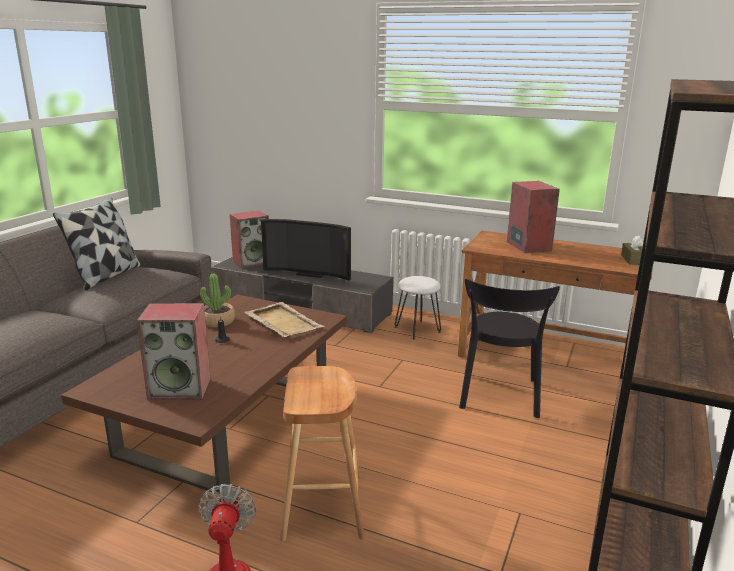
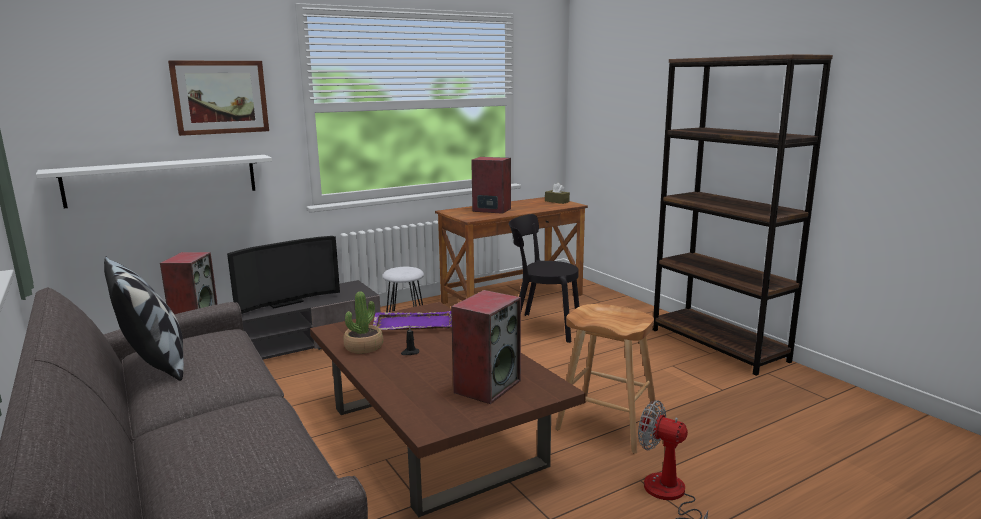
camera: 55 degrees left, 5 degrees down
(268, 152) = (163, 180): none -> white shelf
(283, 322) = (413, 323): beige tray -> purple tray
(310, 89) = (220, 97): none -> picture
(499, 397) = (542, 327): black chair -> black chair turned 150 degrees clockwise

